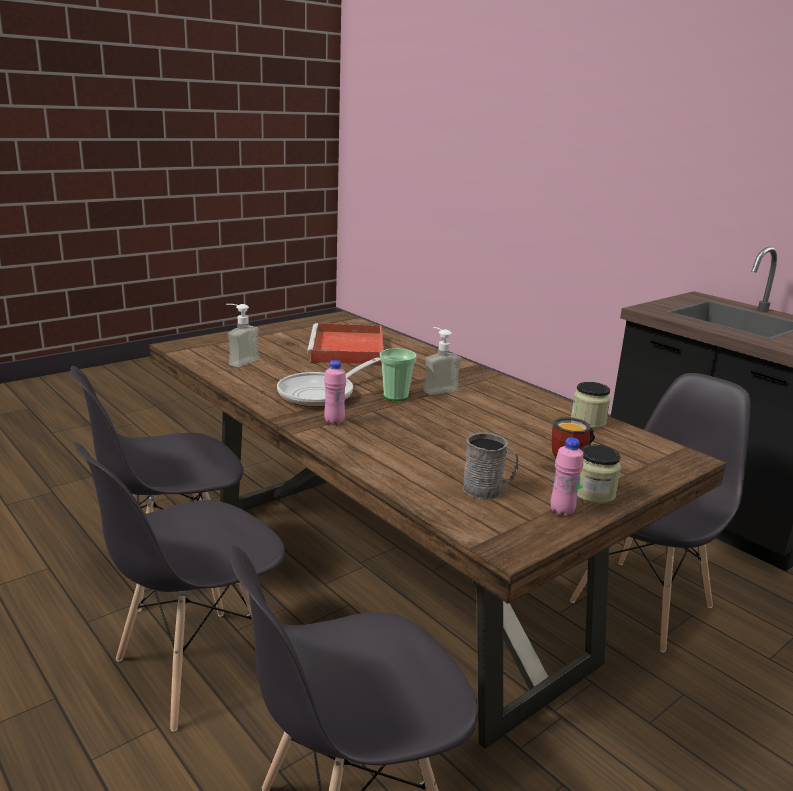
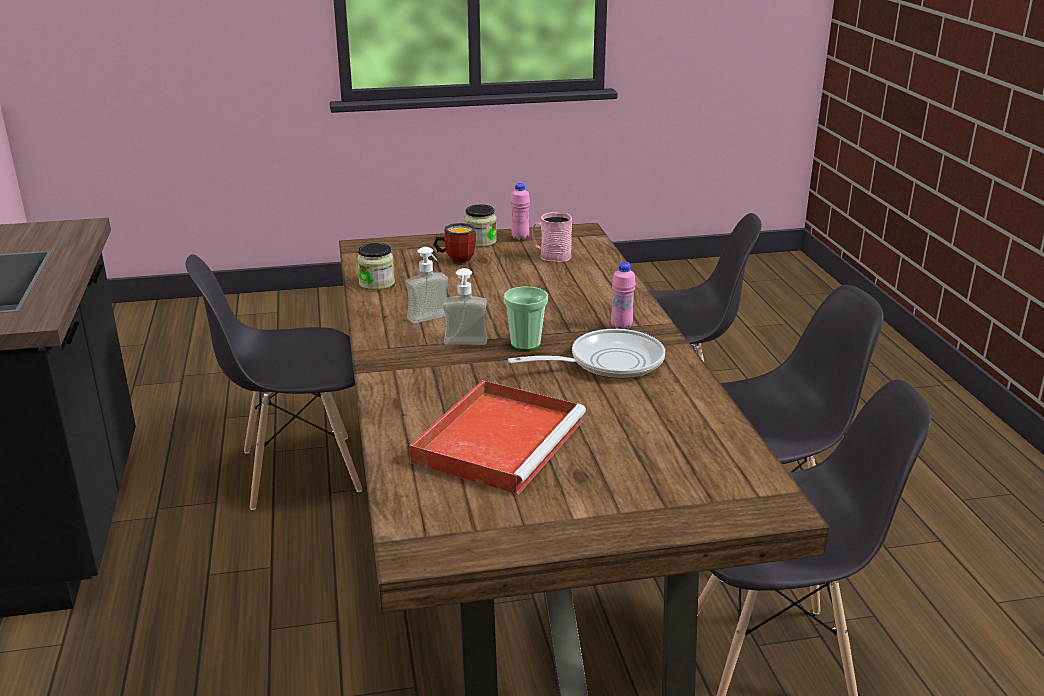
camera: 150 degrees left, 5 degrees up
(239, 361) = (685, 445): soap dispenser -> soap dispenser (432, 320)
(488, 489) = (551, 256): grey mug -> pink mug

